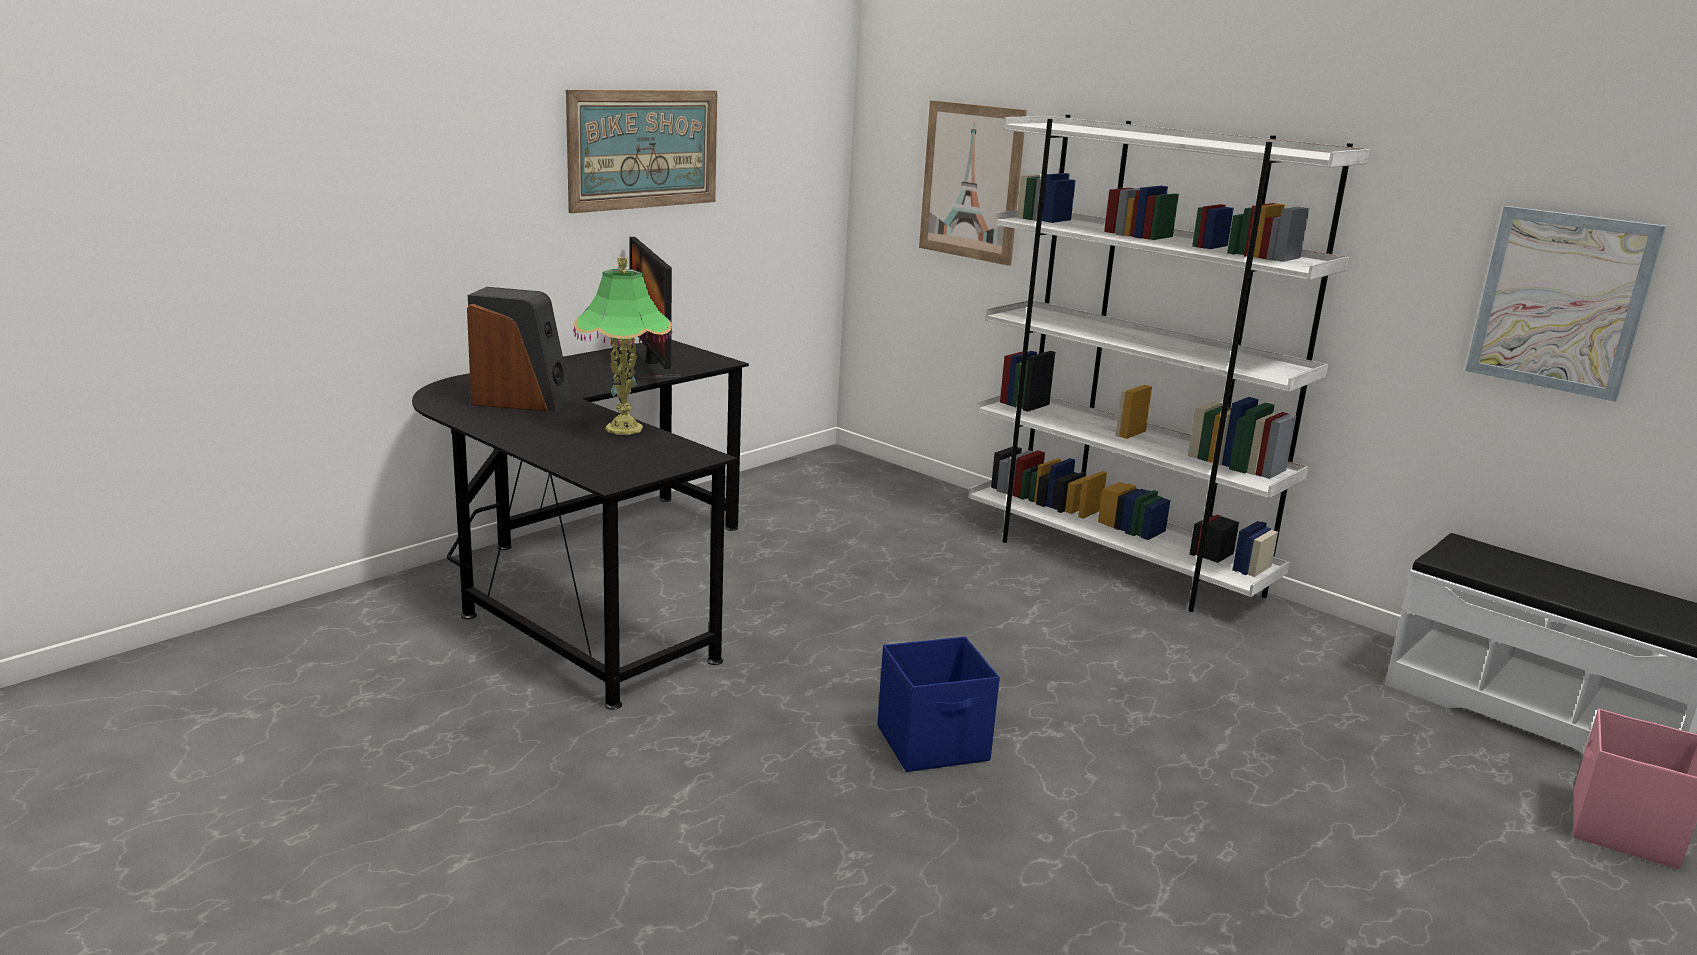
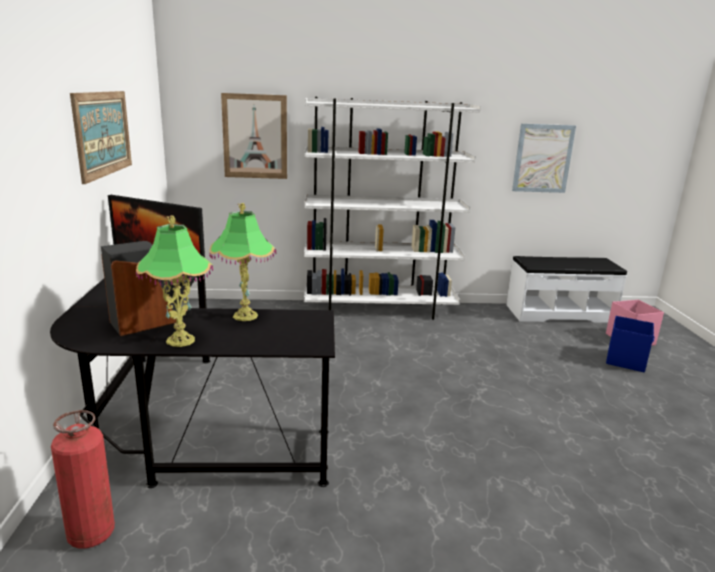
camera: 45 degrees left, 0 degrees up
(362, 627) = (91, 534): none -> fire extinguisher
(507, 427) = (180, 340): none -> table lamp
(934, 744) = (462, 417): blue storage box -> blue storage box (626, 360)

